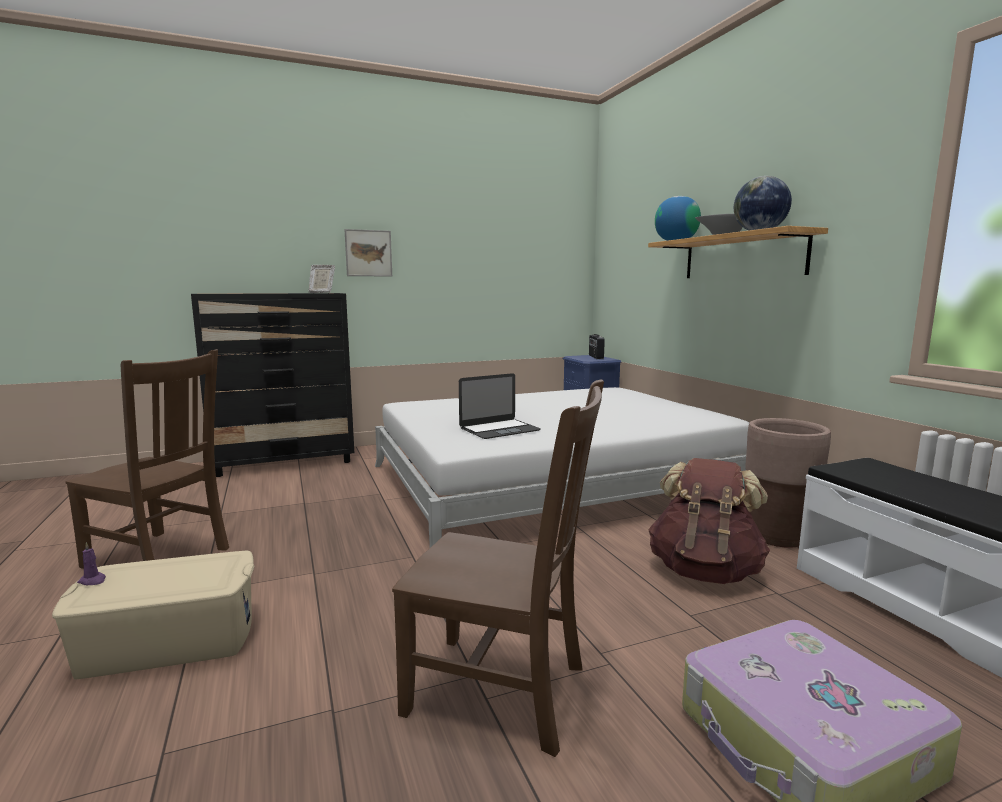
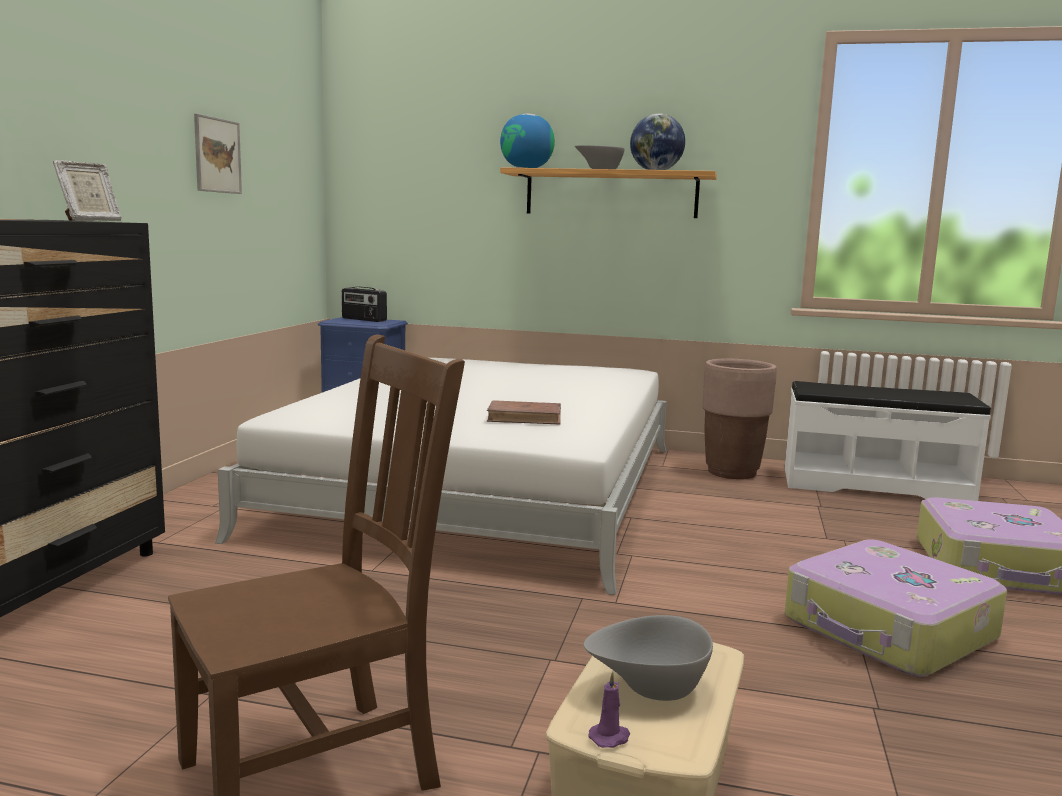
camera: 55 degrees left, 0 degrees up
(159, 577) = (649, 689): none -> grey bowl
(368, 253) = (83, 141): picture -> picture (217, 155)
(499, 429) = (525, 417): laptop -> brown book
(502, 691) = (889, 630): brown chair -> suitcase
(704, 571) = (762, 510): brown backpack -> none

